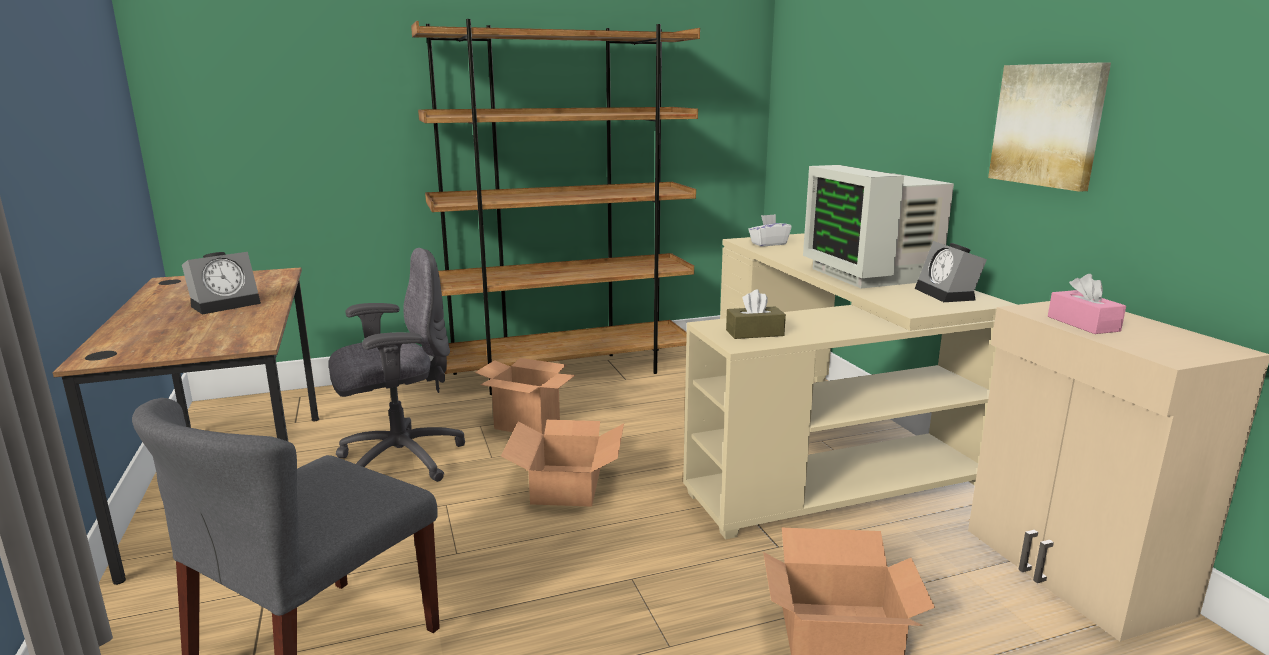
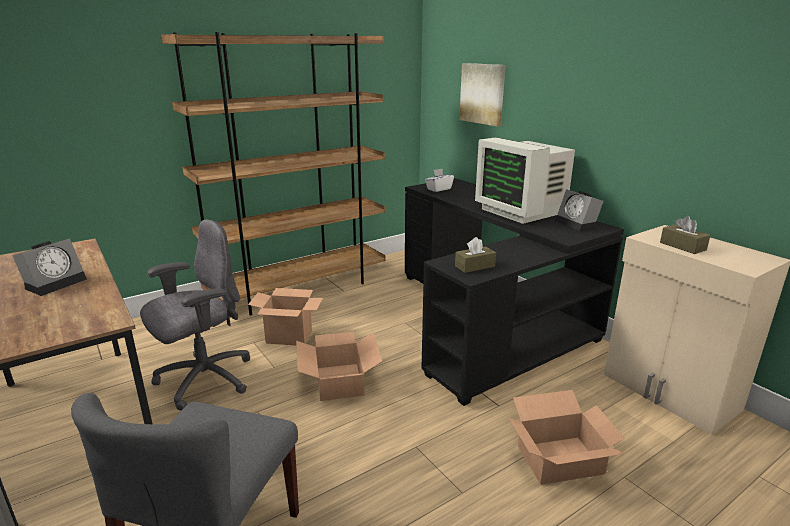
camera: 15 degrees left, 5 degrees up
(821, 438) = (491, 320): beige desk -> black desk
(1048, 125) = (642, 114): picture -> picture (483, 93)
(1083, 324) = (682, 246): pink tissue box -> brown tissue box

